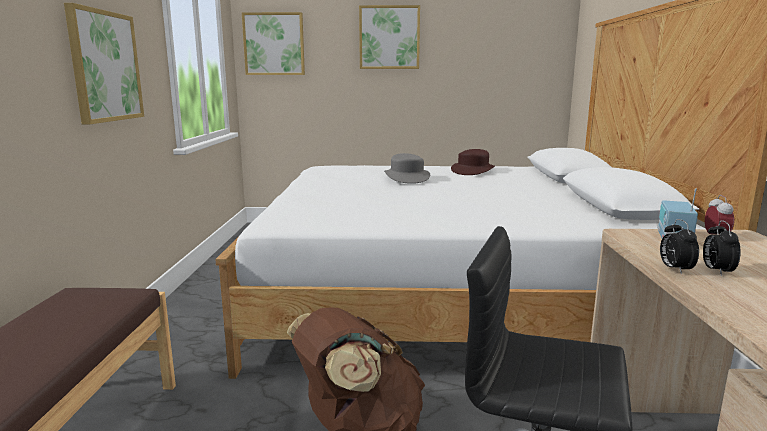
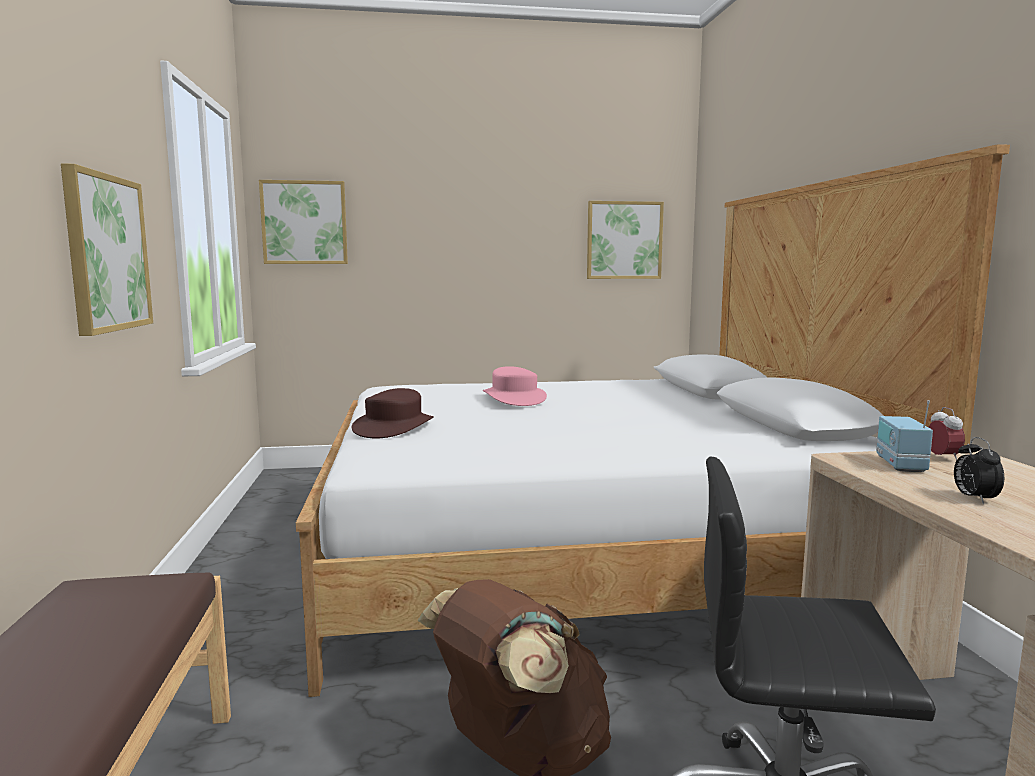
camera: 10 degrees left, 5 degrees down
(389, 37) = (462, 216): picture -> picture (624, 240)
(407, 177) = (514, 398): grey hat -> pink hat
(473, 170) = (591, 386): brown hat -> brown hat (394, 427)
(674, 269) = (928, 499): alarm clock -> none

